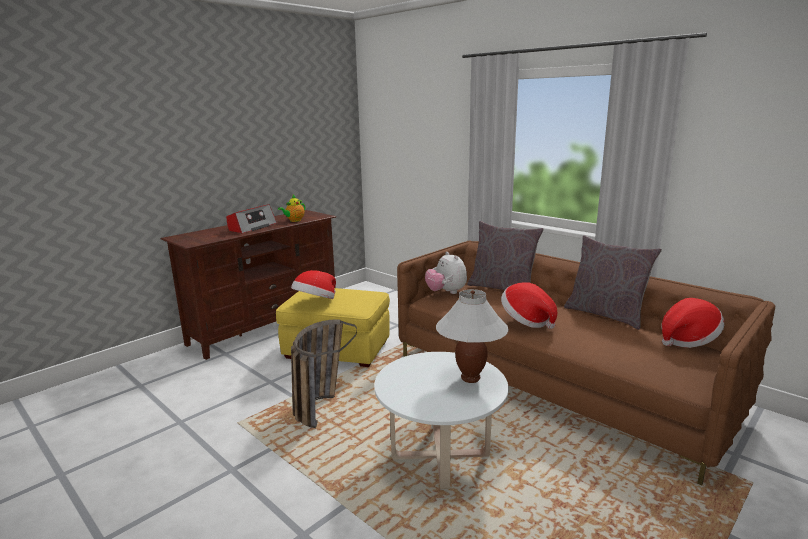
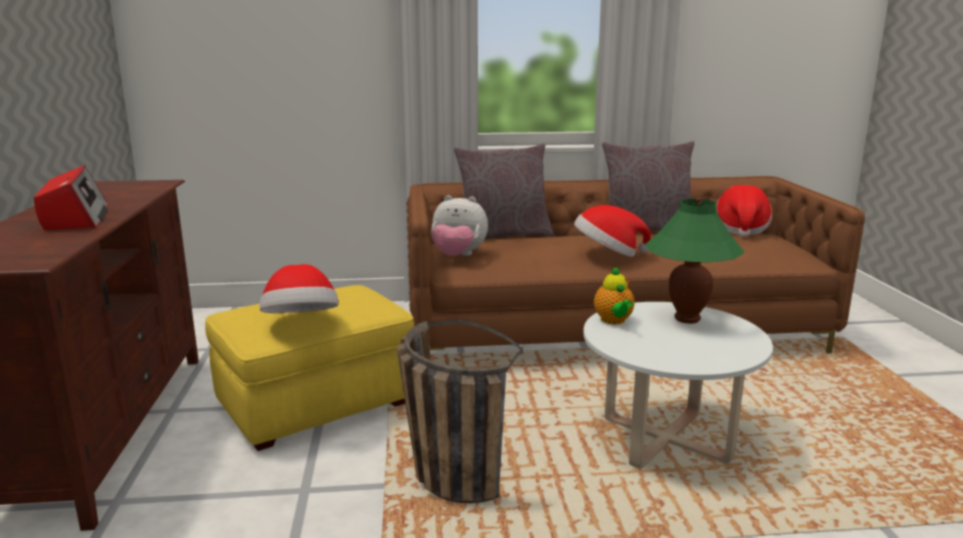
camera: 50 degrees left, 0 degrees up
(294, 220) = (129, 196): teapot -> teapot (614, 321)
(470, 378) = (687, 319): white table lamp -> green table lamp

